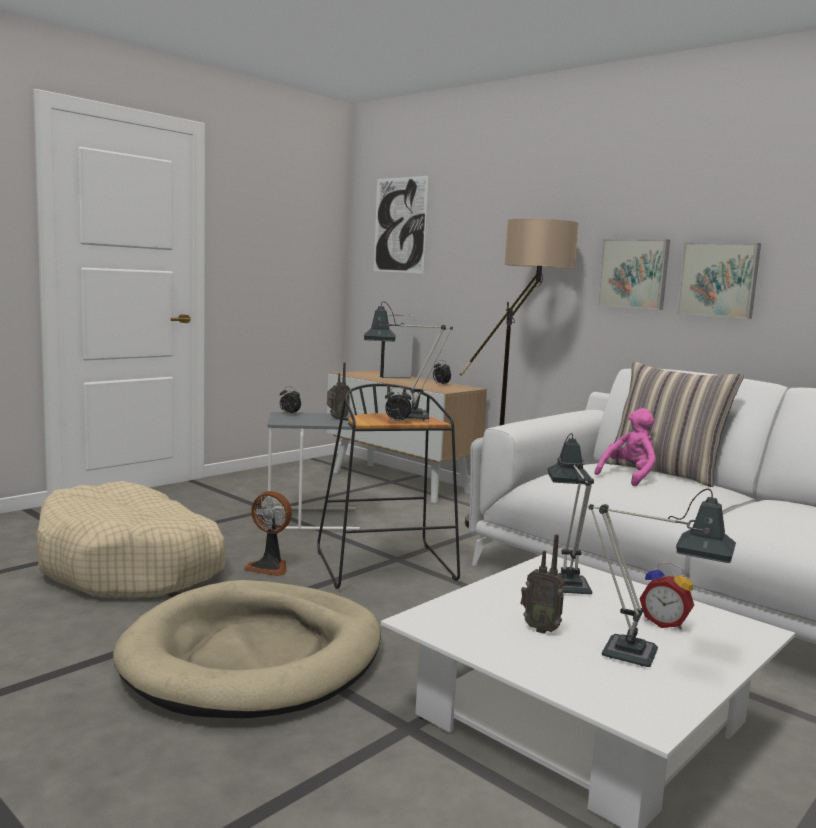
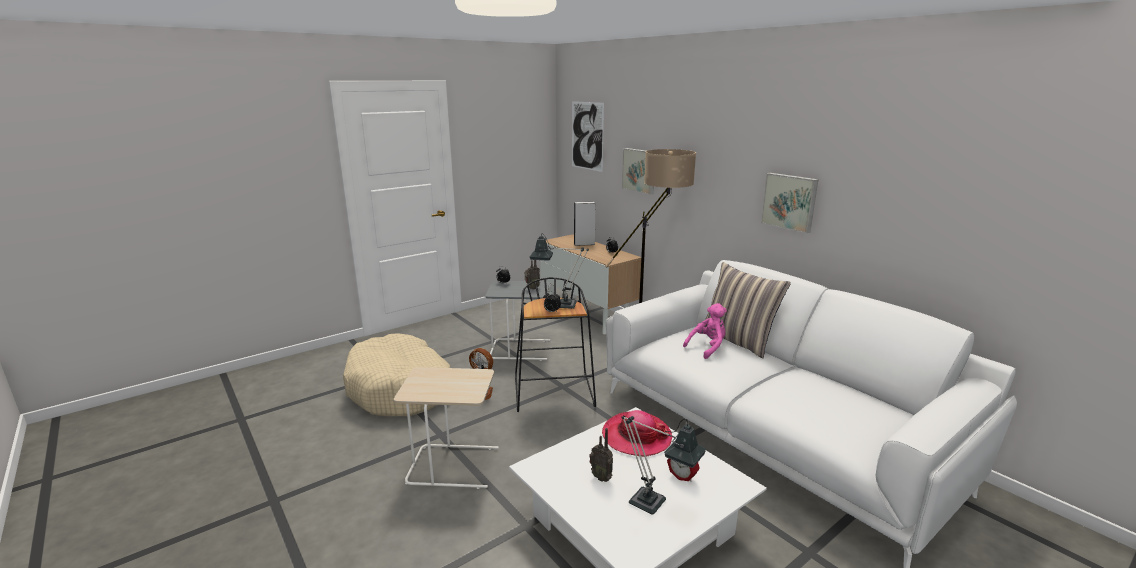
camera: 10 degrees right, 10 degrees up
(254, 656) = (454, 465): beige dog bed -> beige side table
(566, 583) = (636, 436): table lamp -> hat
(634, 273) = (735, 190): picture -> picture (640, 170)

